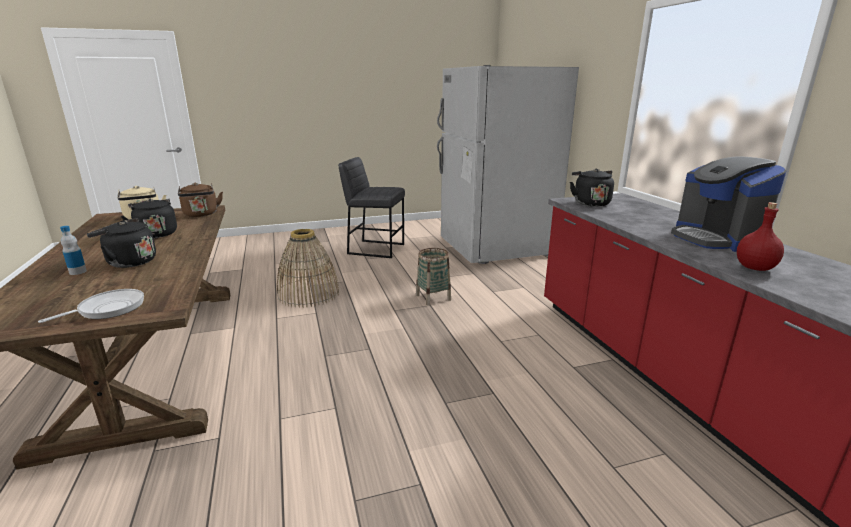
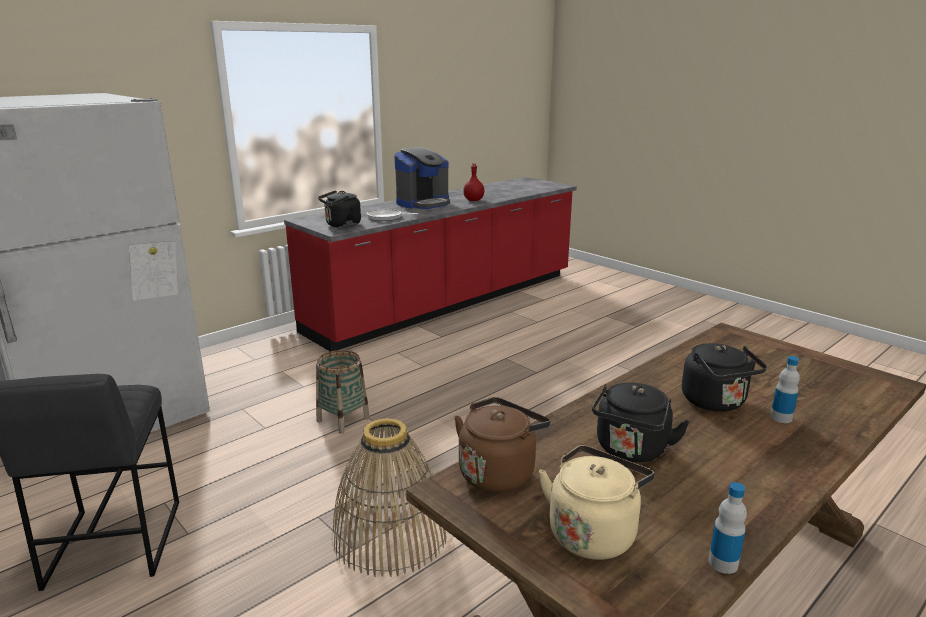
camera: 115 degrees left, 0 degrees up
(87, 228) = (723, 563): none -> bottle
(108, 309) = (769, 353): frying pan -> frying pan (386, 217)

